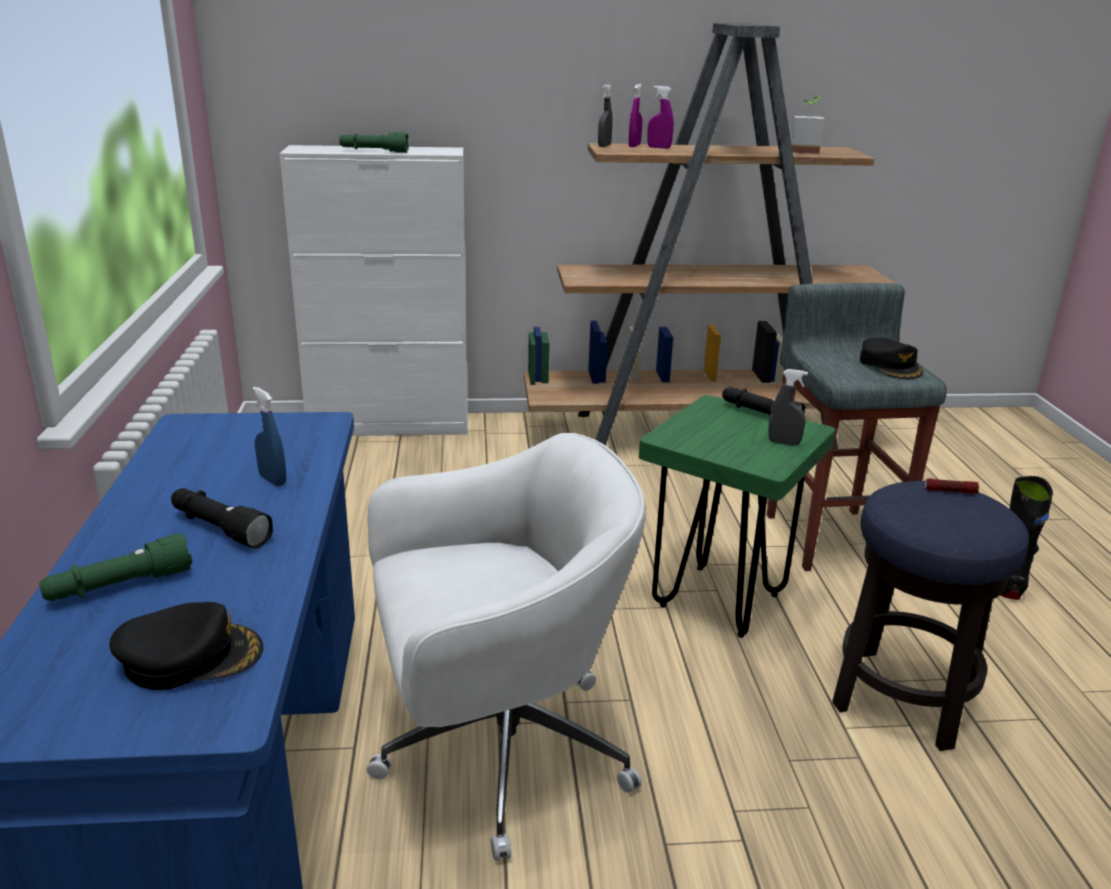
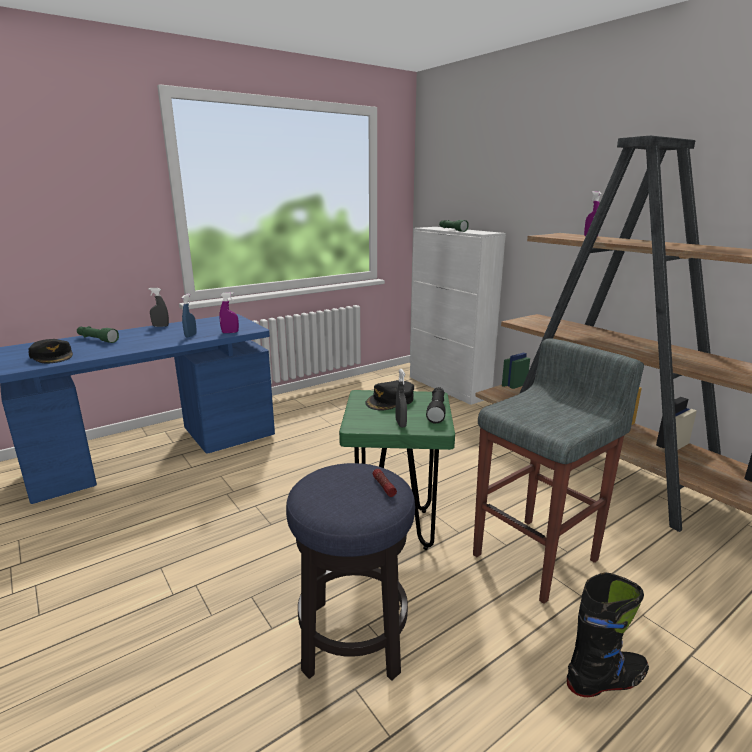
camera: 60 degrees right, 5 degrees down
(219, 528) = (145, 339): black flashlight -> none
(497, 752) = (205, 500): white office chair -> none
(604, 146) = (556, 234): grey spray bottle -> grey spray bottle (160, 326)
(634, 146) = (578, 235): purple spray bottle -> purple spray bottle (230, 332)
(804, 151) = (703, 248): potted plant -> none
(890, 365) = (565, 420): black cap -> black cap (390, 401)

